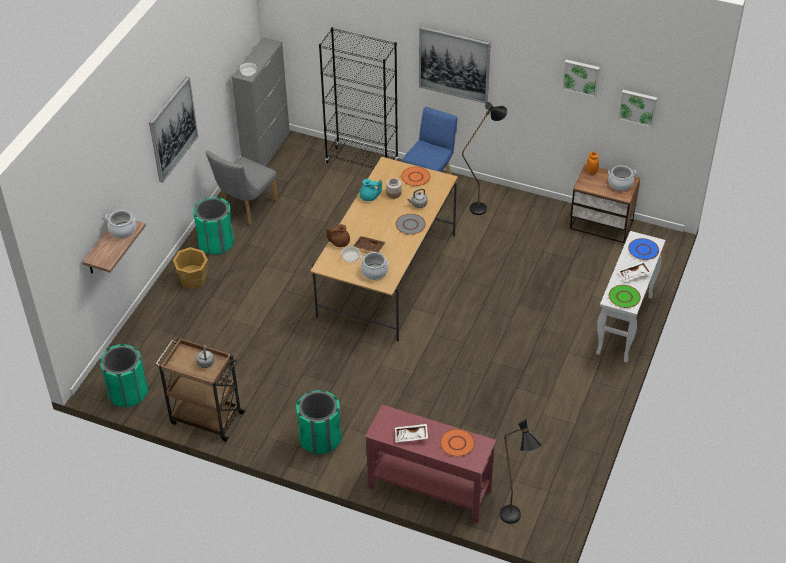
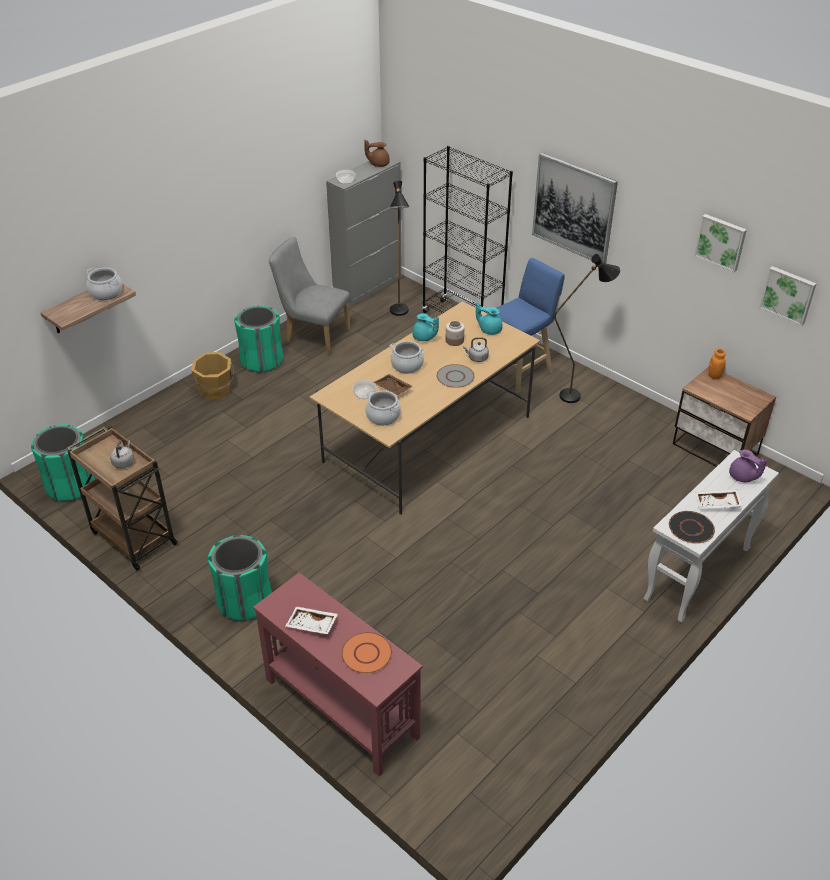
camera: 20 degrees right, 5 degrees down
(172, 129) = (221, 207): picture -> none
(245, 208) = (313, 335): grey chair -> grey chair turned 60 degrees clockwise
(339, 242) = (361, 375): brown teapot -> brown teapot (378, 164)
(415, 177) = (489, 330): orange plate -> turquoise teapot
(514, 520) = (430, 790): black floor lamp -> black floor lamp (400, 314)
(620, 184) = (746, 397): cooking pot -> cooking pot (407, 365)
(624, 297) = (691, 528): green plate -> black plate
(643, 250) = (742, 477): blue plate -> purple teapot

